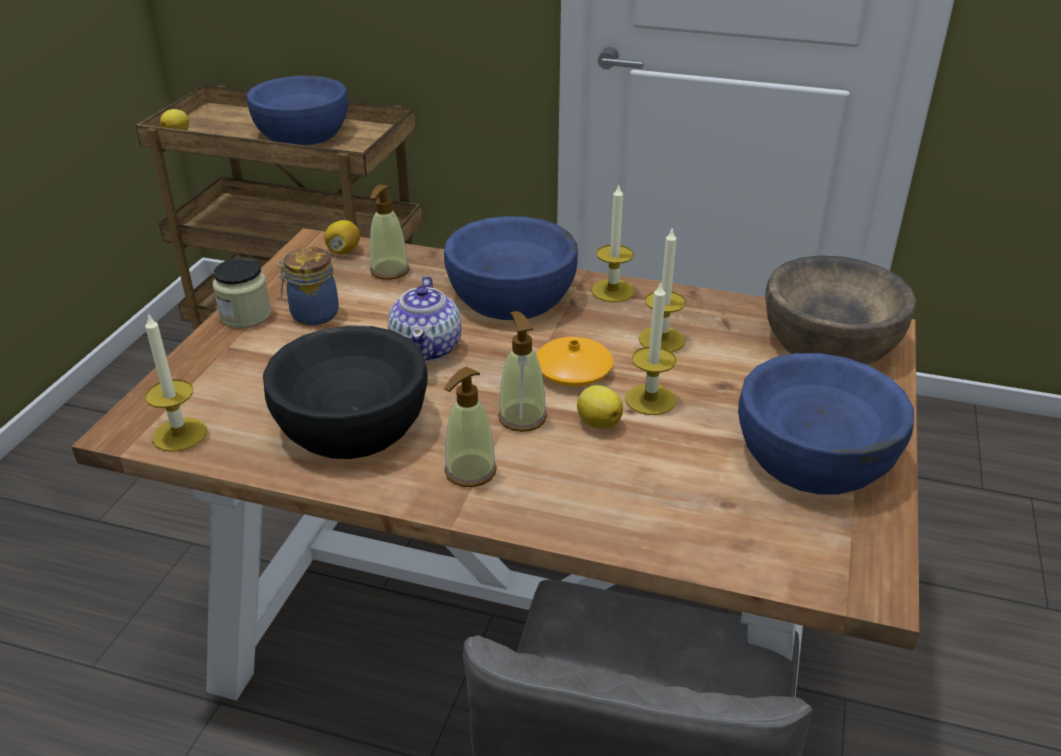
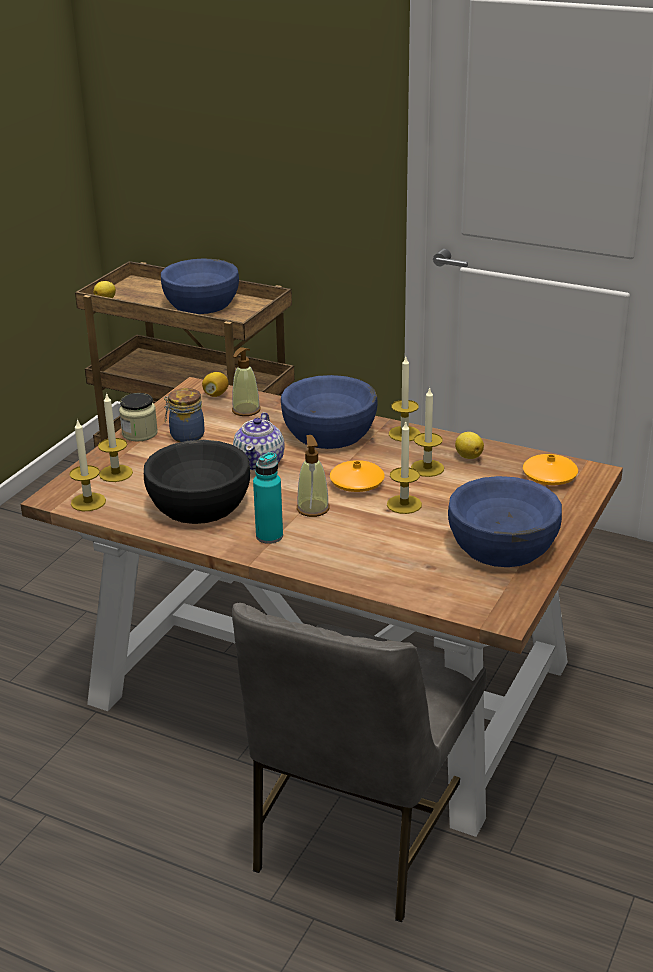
camera: 10 degrees right, 5 degrees down
(218, 382) = (116, 473): none -> candle
(470, 471) = (269, 536): soap dispenser -> turquoise bottle
(598, 422) = (363, 515): lemon -> lemon (468, 456)
(829, 341) = (549, 477): brown bowl -> orange vase

